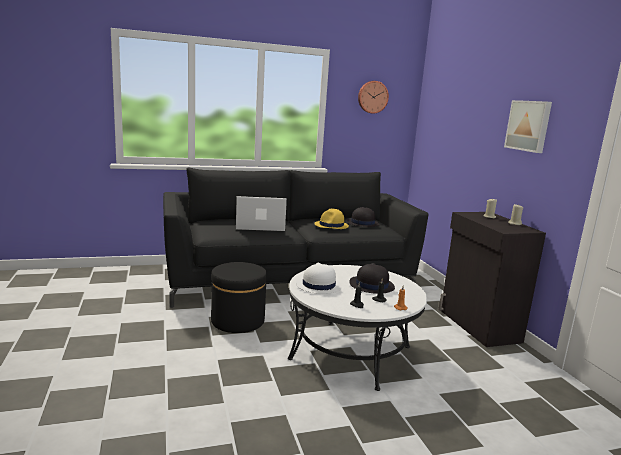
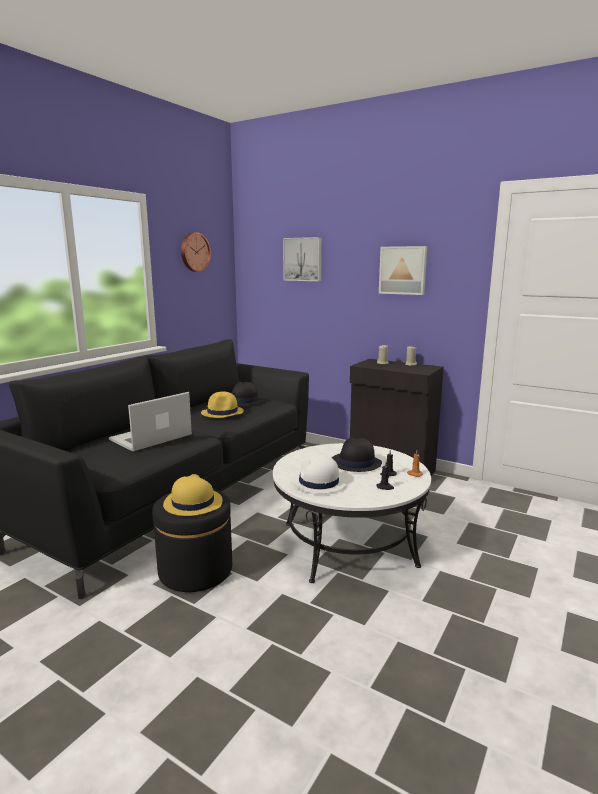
camera: 40 degrees left, 0 degrees up
(238, 270) = (192, 503): none -> yellow hat
(459, 109) = (303, 259): none -> picture

